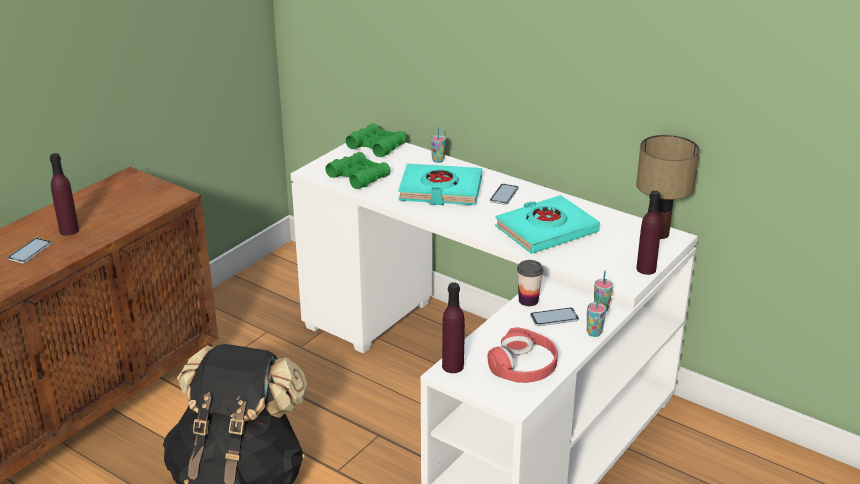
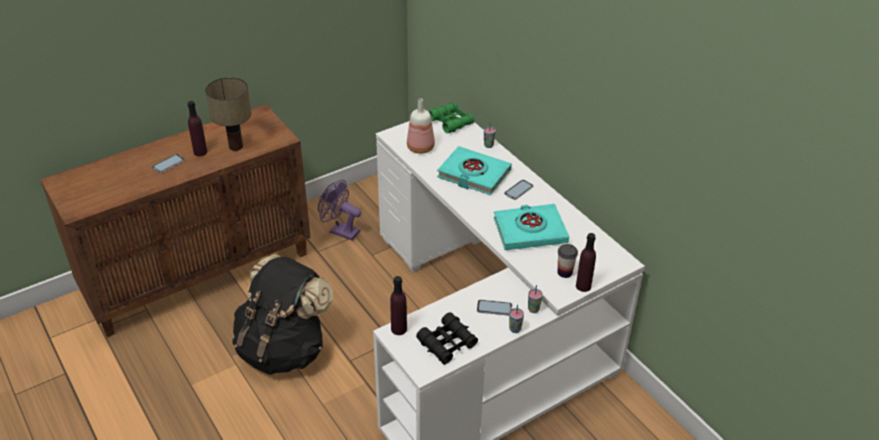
camera: 20 degrees right, 10 degrees up
(244, 330) = (340, 231): none -> purple fan
(358, 177) = (421, 148): green binoculars -> bottle
(523, 366) = (447, 343): red headphones -> black binoculars
(528, 300) = (484, 288): cup -> cup (564, 272)
(660, 233) = (615, 256): table lamp -> table lamp (236, 146)

